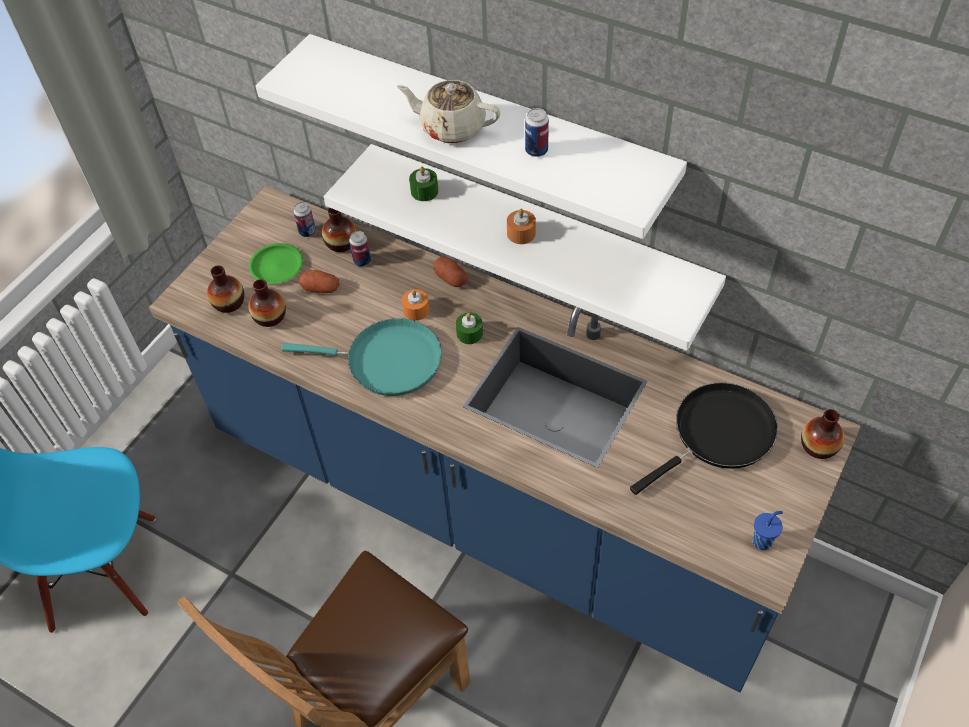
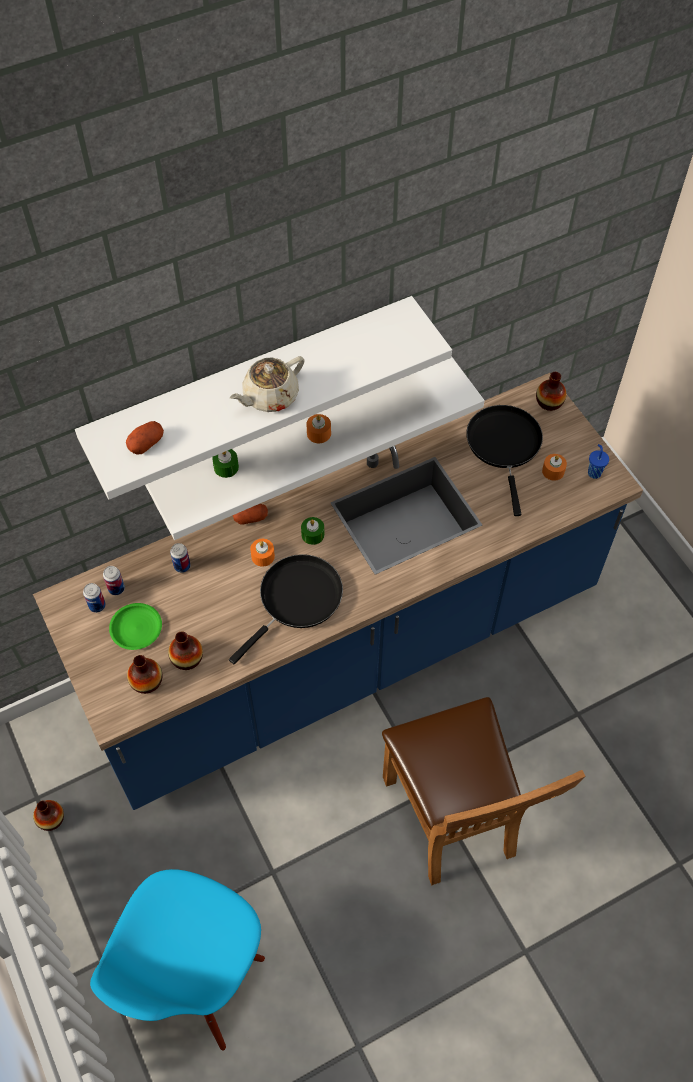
camera: 60 degrees left, 5 degrees up
(321, 288) = (187, 608): potato -> potato (146, 443)
(341, 243) = (150, 571): vase -> vase (51, 819)
(387, 361) = (297, 600): turquoise frying pan -> black frying pan
(536, 150) = (335, 363): can -> can (97, 606)
(726, 498) = (553, 471): none -> orange candle

